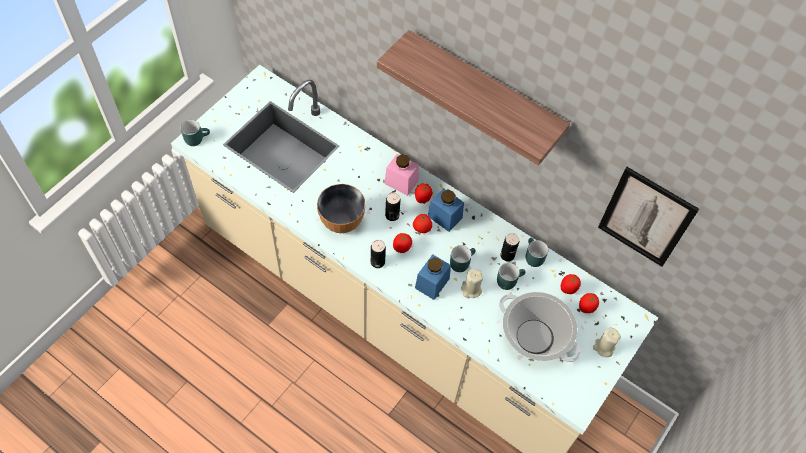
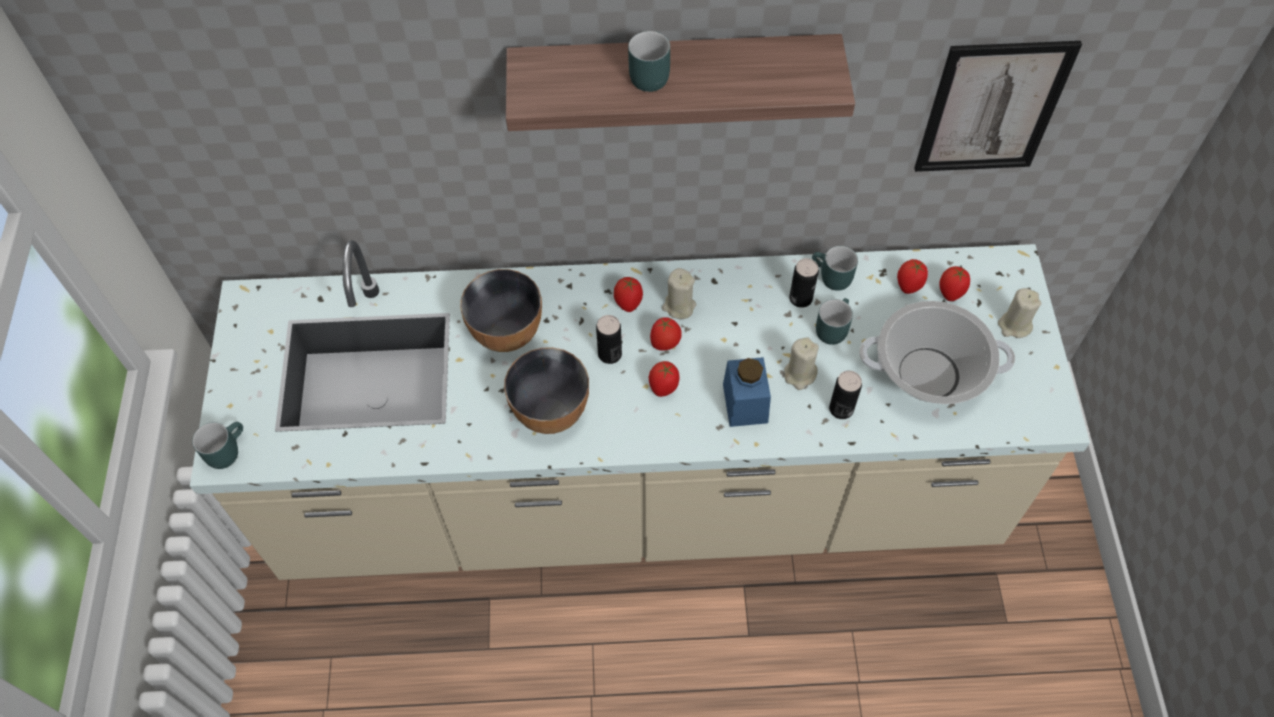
camera: 35 degrees left, 0 degrees up
(356, 172) = (507, 332): none -> bowl
(377, 262) = (650, 429): can -> can (841, 409)
(401, 182) = (579, 302): pink jar -> none
(445, 217) = (678, 306): blue jar -> beige candle
(461, 262) = (753, 349): turquoise mug -> turquoise mug (648, 73)

